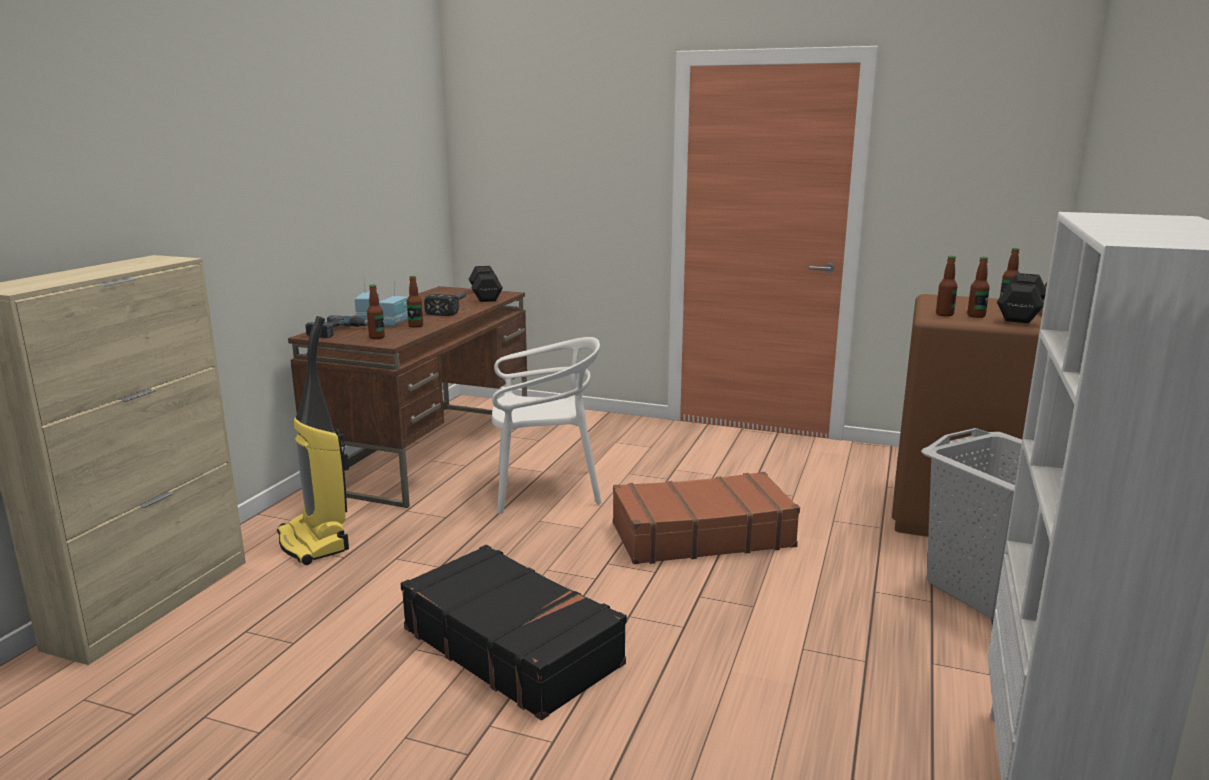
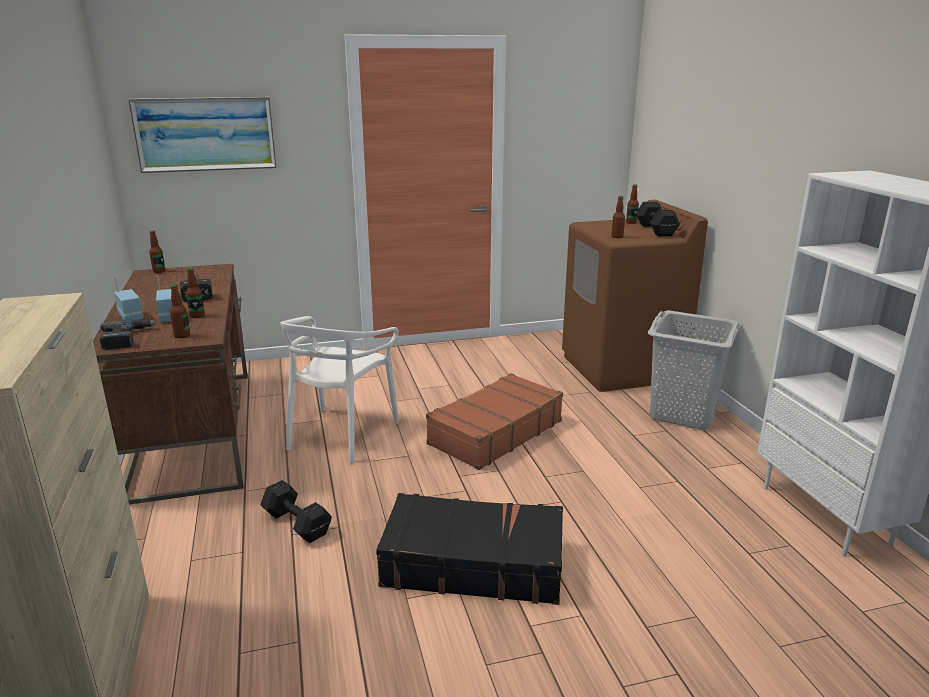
camera: 35 degrees left, 5 degrees up
(315, 542) = (196, 549): vacuum cleaner -> none
(486, 295) = (203, 272): black dumbbell -> black dumbbell (296, 523)
(529, 157) = (205, 134): none -> picture
(545, 489) = (341, 434): white chair -> white chair turned 150 degrees clockwise
(976, 316) = (634, 235): bottle -> bottle (159, 271)

